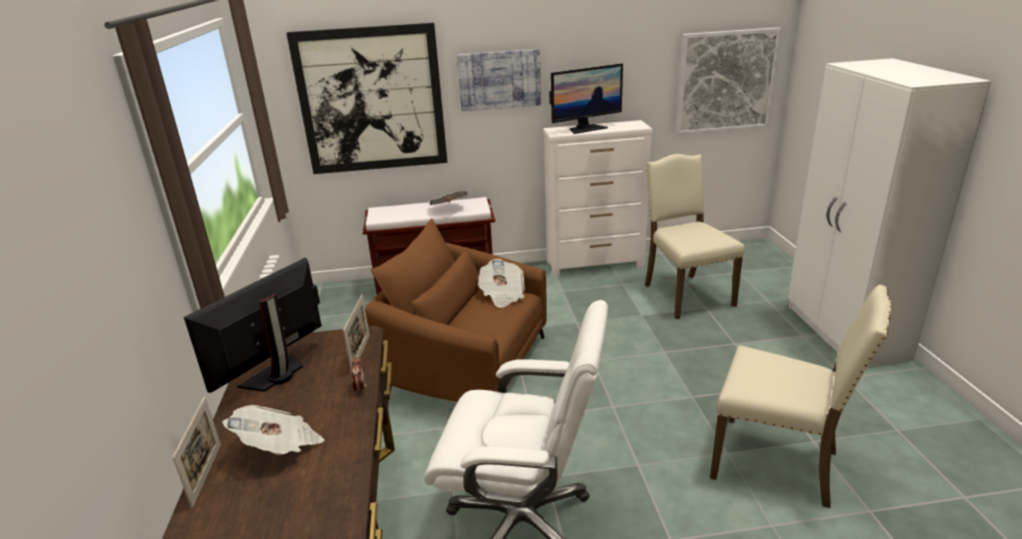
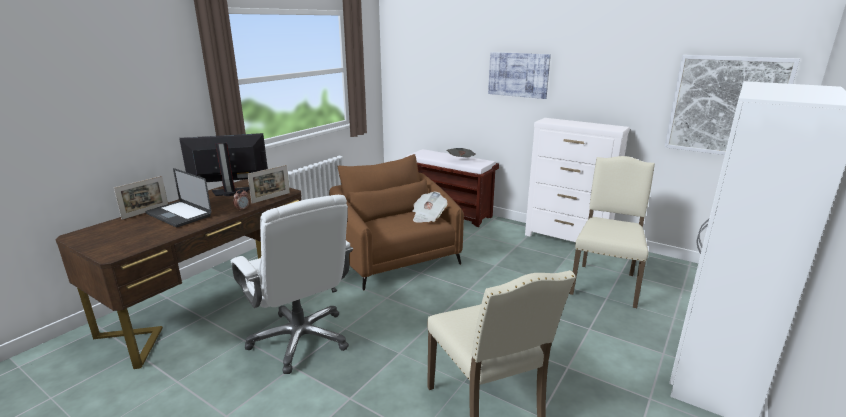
camera: 40 degrees right, 5 degrees down
(280, 447) = (179, 215): newspaper -> laptop
(371, 100) = (436, 77): picture -> none
(585, 129) = (571, 123): monitor -> none

